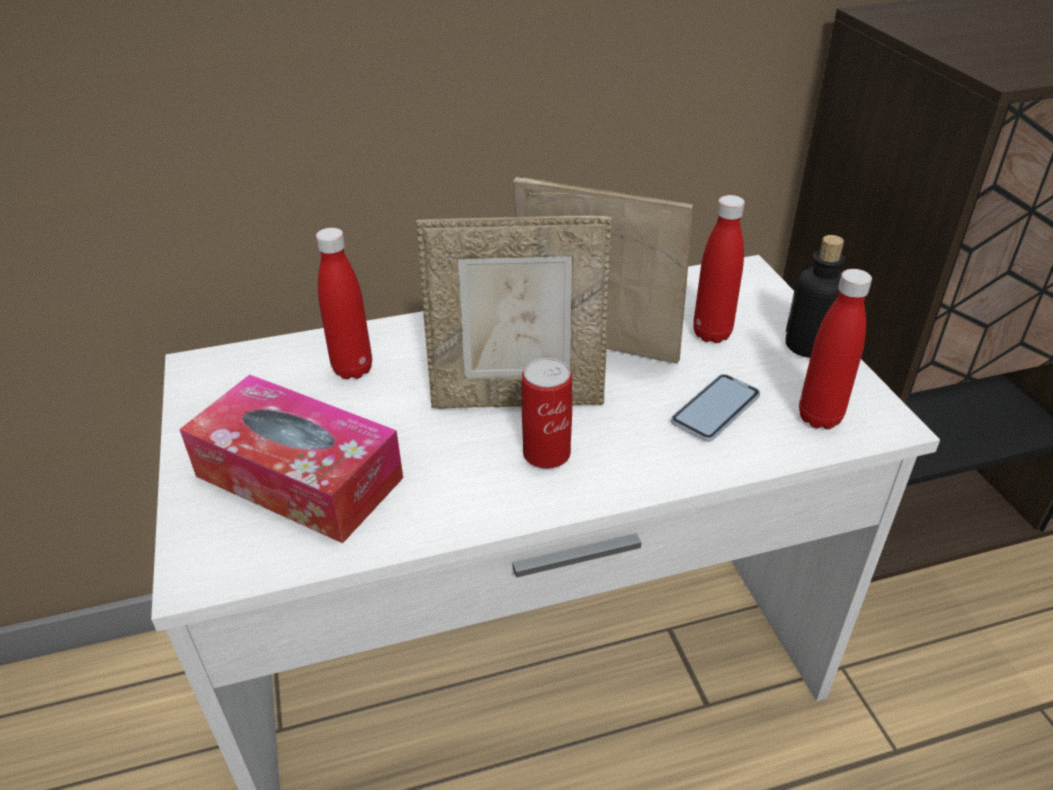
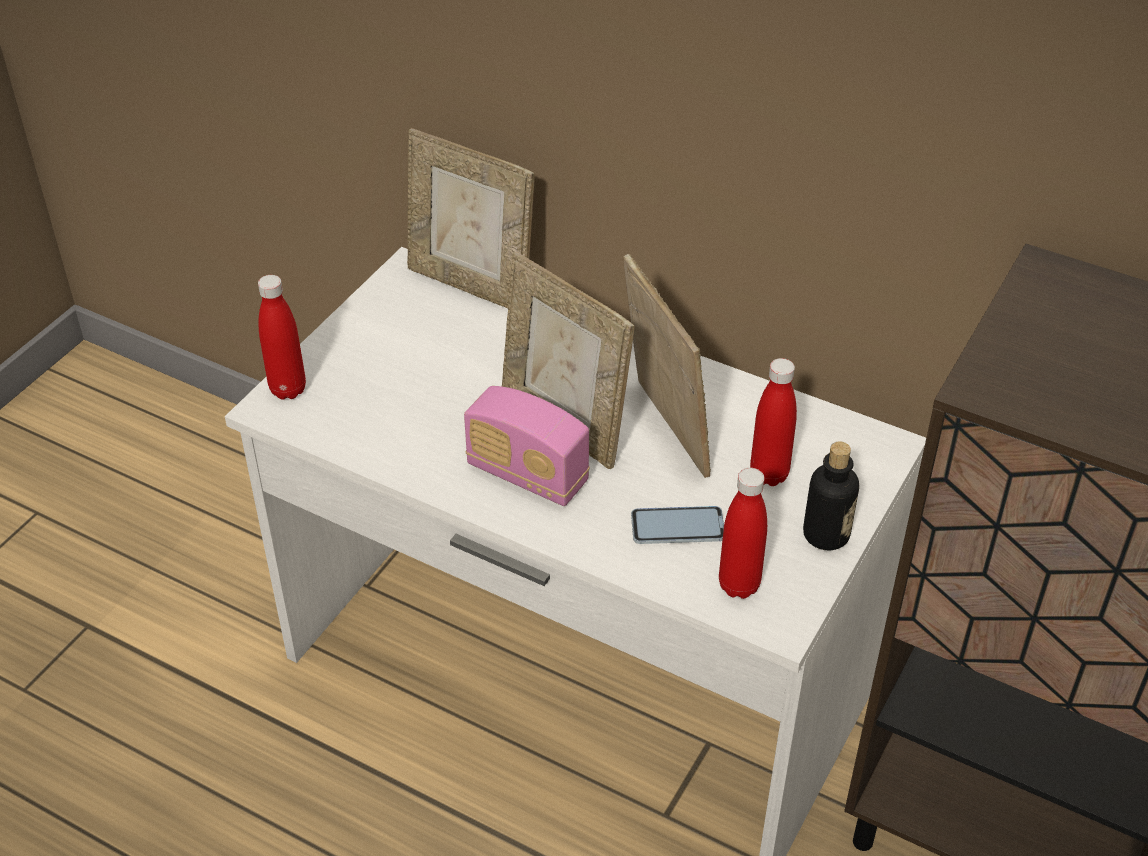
camera: 45 degrees right, 5 degrees up
(280, 346) = (471, 285): none -> picture frame
(299, 477) = (376, 387): tissue box -> none
(353, 369) = (492, 333): red bottle -> red bottle (288, 389)
(546, 453) = (527, 475): can -> radio

